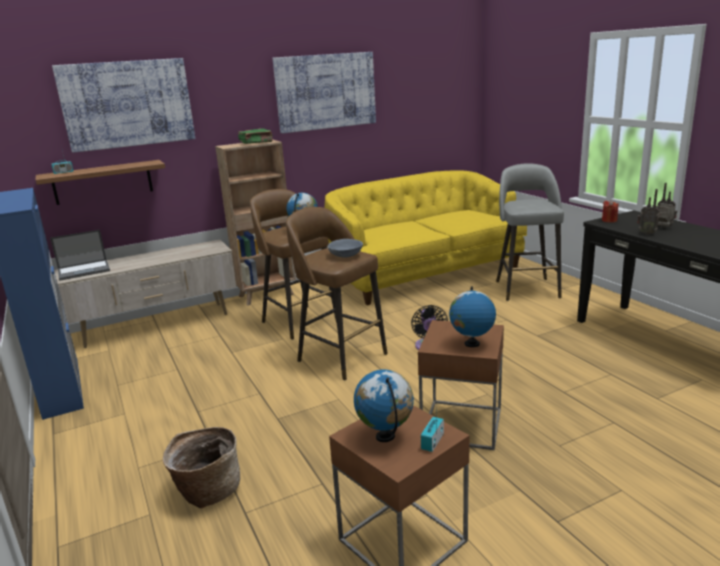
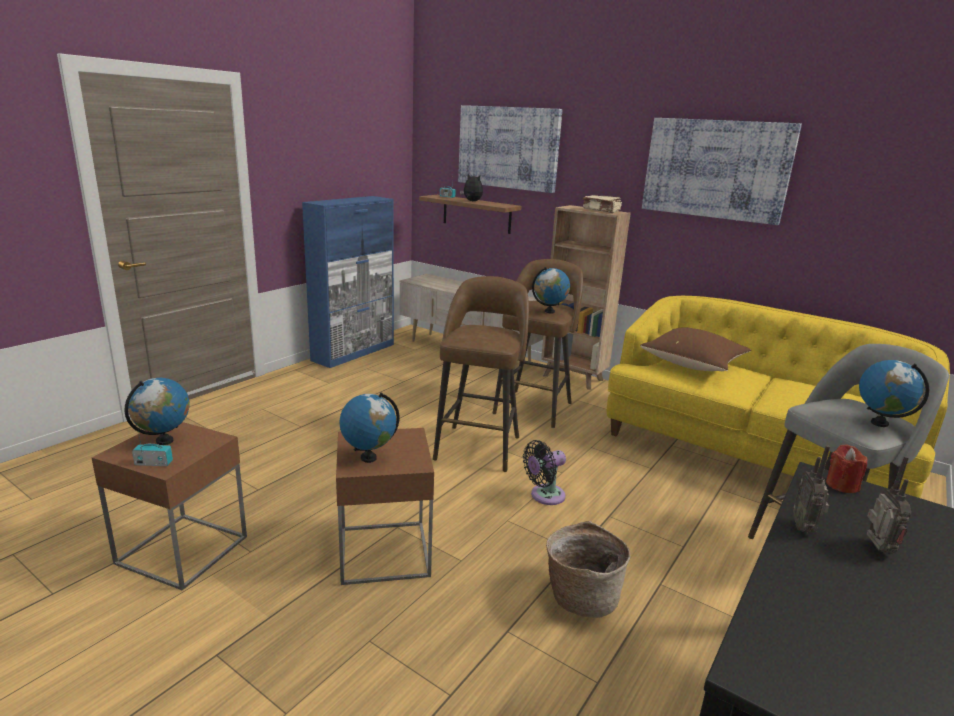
camera: 60 degrees right, 0 degrees up
(84, 270) = (433, 281): laptop -> none
(108, 168) = (471, 201): none -> plush toy
(207, 491) = (239, 442): basket -> basket (581, 596)
(256, 142) = (601, 210): green book -> beige book
(346, 255) = (487, 338): grey bowl -> none
(387, 230) = (694, 365): none -> brown pillow
(542, 202) = (879, 423): none -> globe

